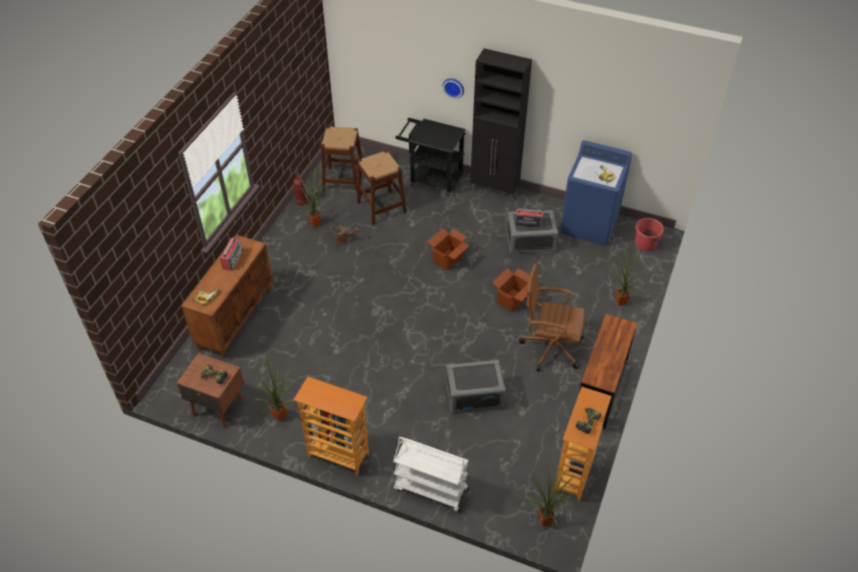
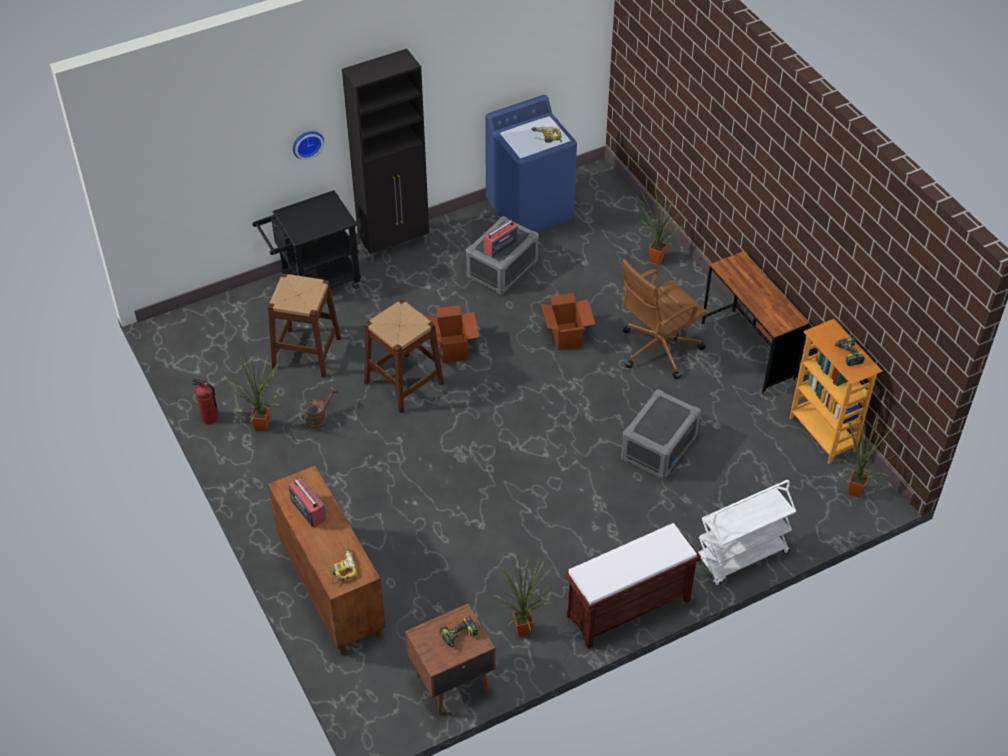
camera: 50 degrees left, 0 degrees up
(338, 456) = (627, 609): bookcase -> brown bench
(343, 180) = (219, 358): brown stool -> brown stool (404, 383)
(646, 243) = (602, 189): red bucket -> none

